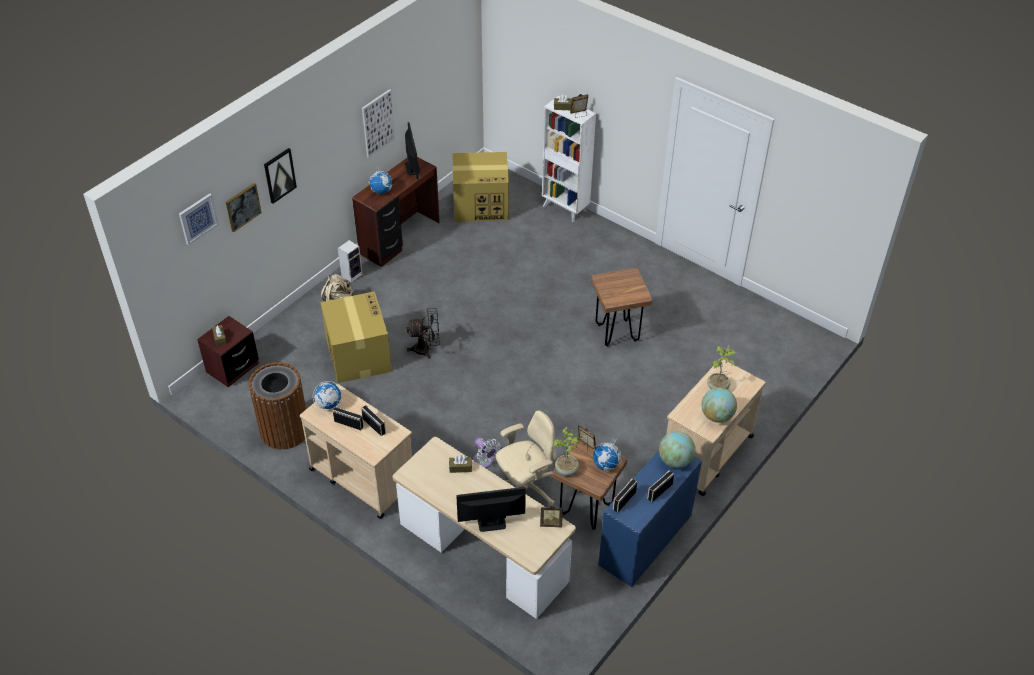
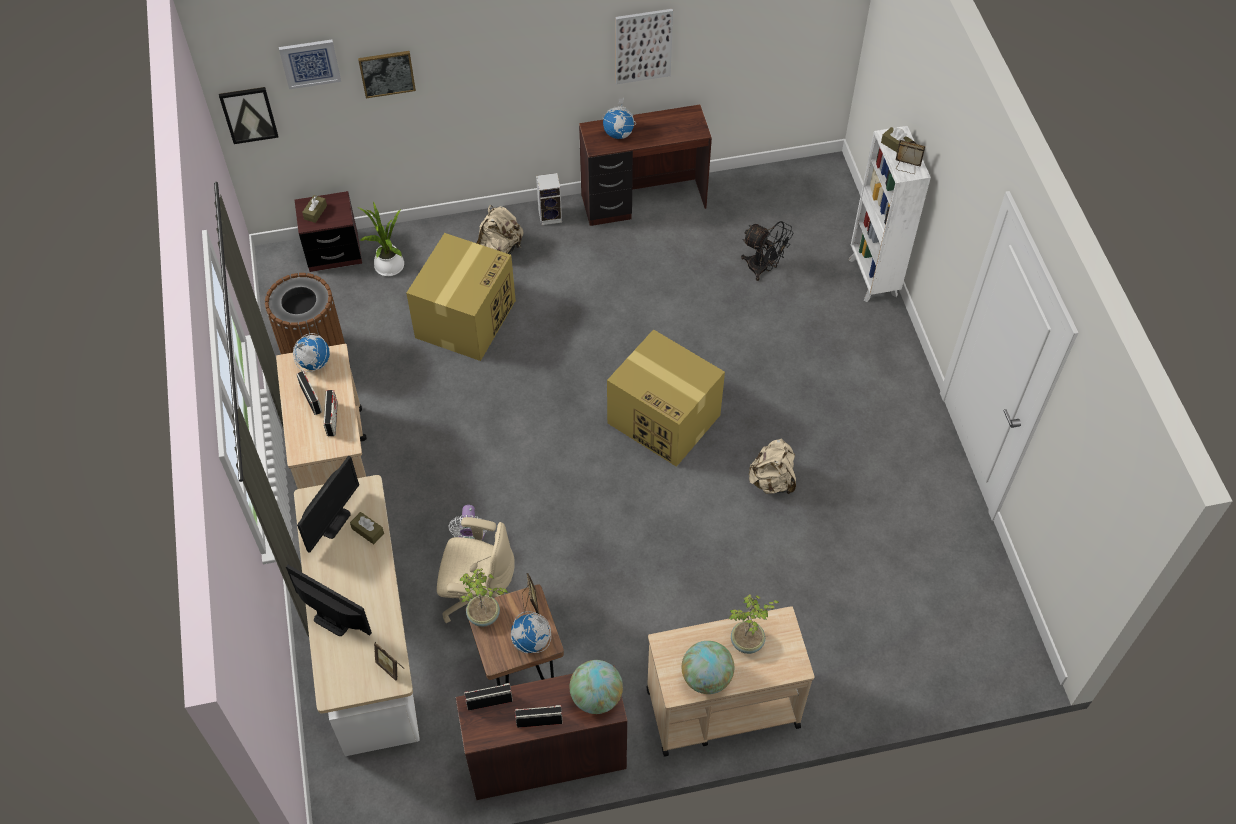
camera: 40 degrees right, 10 degrees up
(279, 175) = (454, 55): picture -> picture (249, 114)
(279, 356) = (389, 268): none -> potted plant
(412, 168) = (681, 123): monitor -> monitor (332, 521)
(426, 349) = (541, 358): black fan -> black fan (763, 268)
(481, 205) = (777, 214): cardboard box -> cardboard box (665, 419)
(617, 333) = (772, 480): brown stool -> beige backpack
(644, 539) = (545, 756): blue desk -> brown desk

